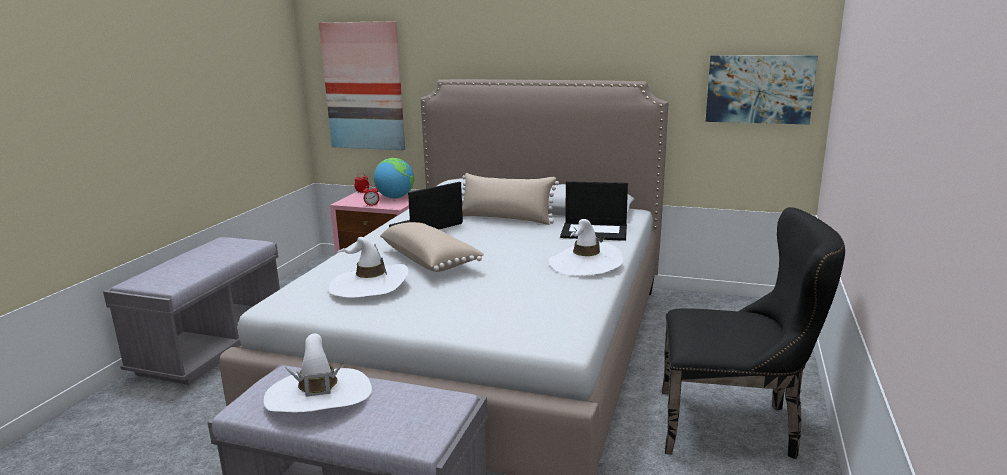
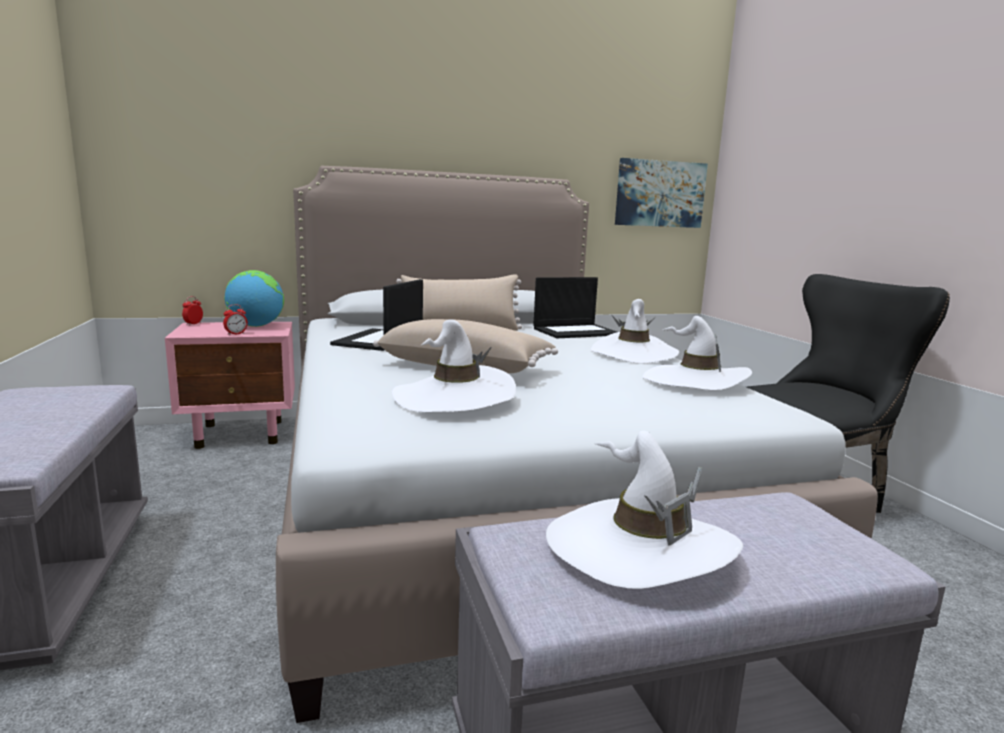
camera: 35 degrees left, 5 degrees down
(364, 86) = (192, 172): picture -> none
(564, 300) = (694, 382): none -> white hat

